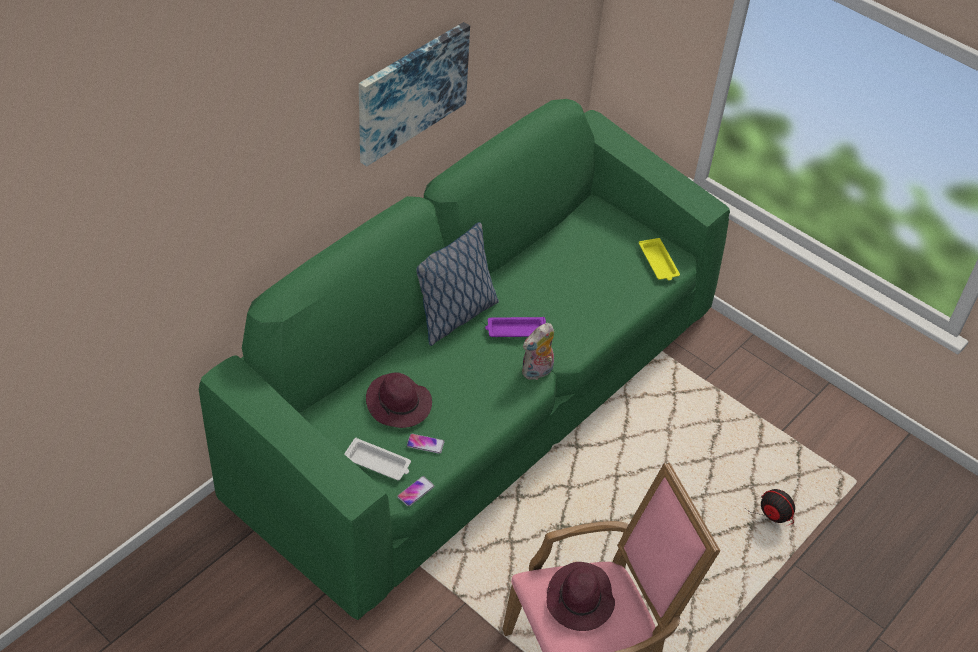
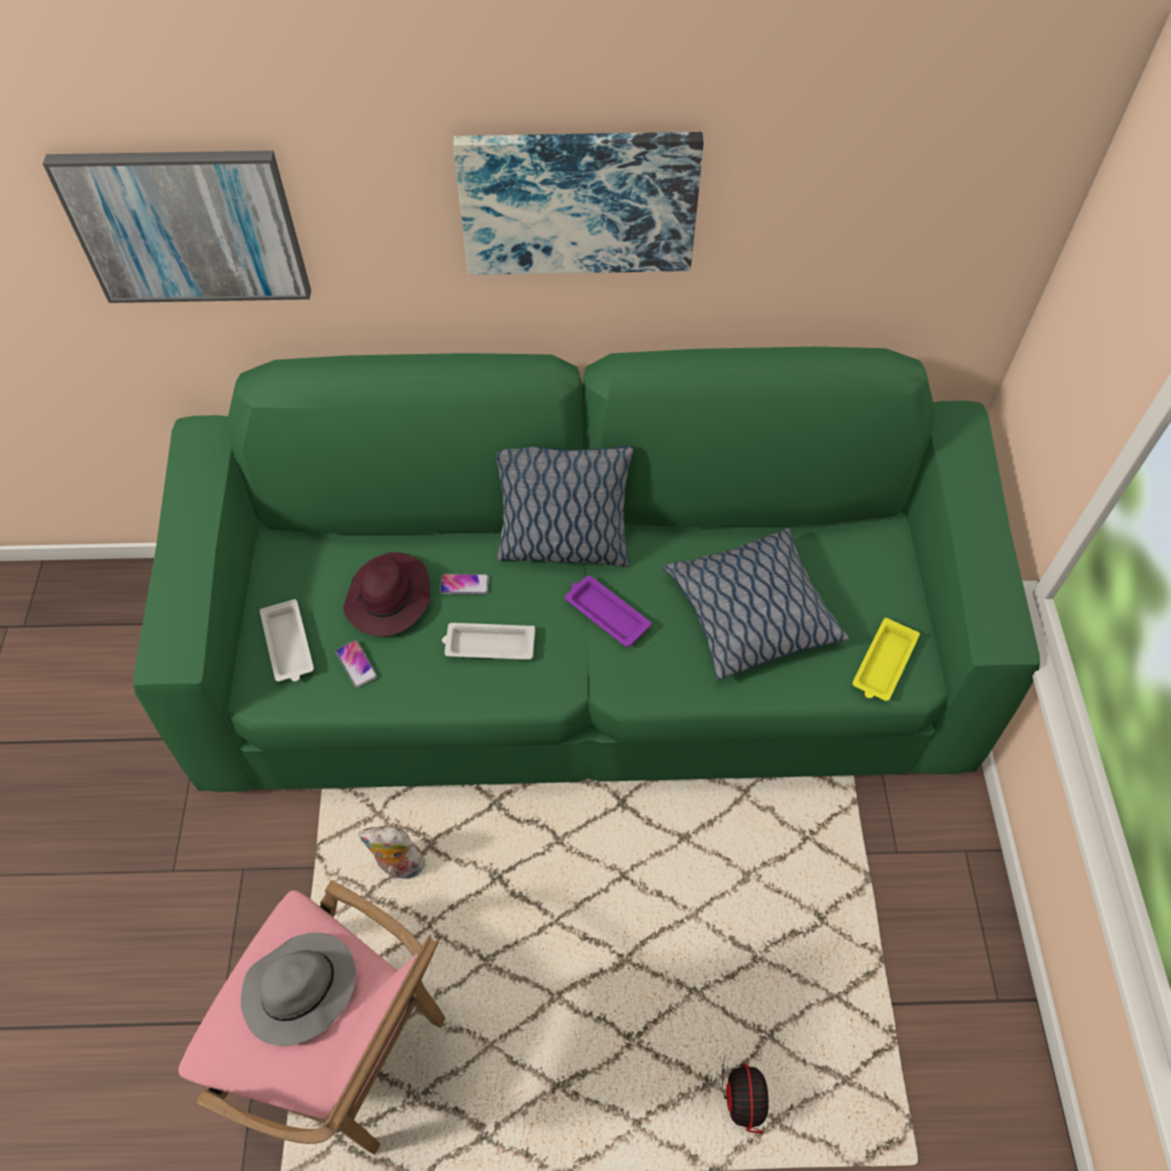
camera: 50 degrees right, 10 degrees up
(219, 220) = (187, 226): none -> picture
(415, 491) = (281, 708): phone -> phone (464, 584)
(479, 385) = (488, 645): none -> white tray
(537, 372) = (569, 682): plush toy -> plush toy (398, 866)
(577, 284) = (750, 614): none -> pillow
(580, 600) = (299, 991): purple hat -> grey hat

